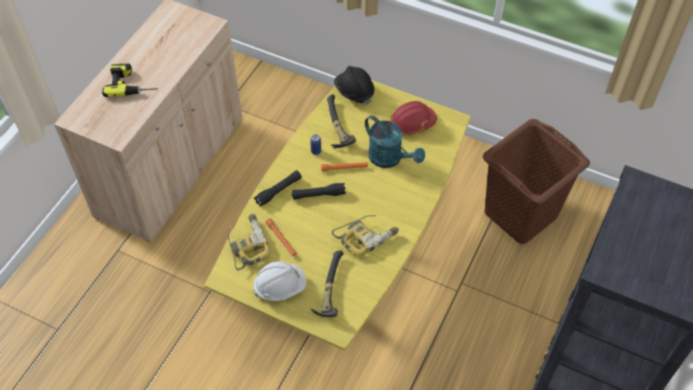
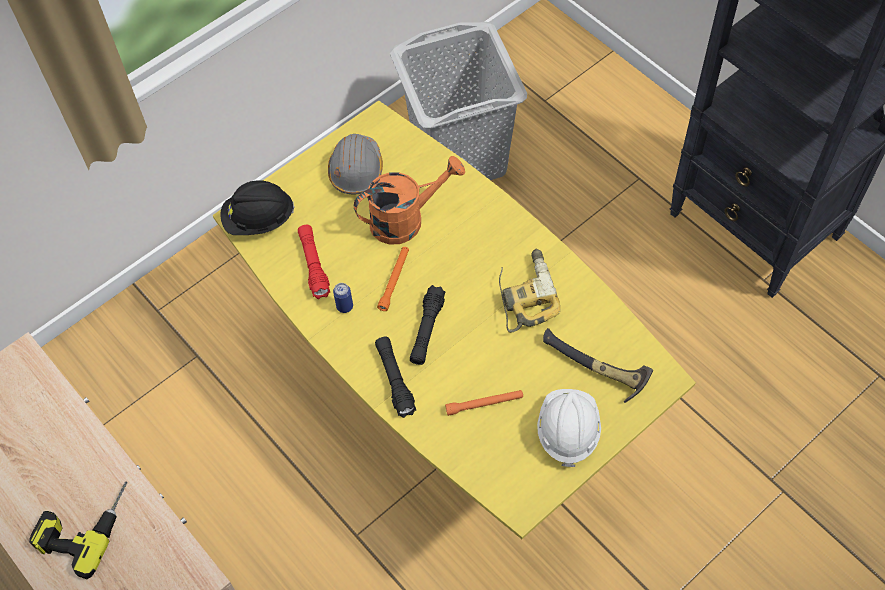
camera: 65 degrees left, 5 degrees up
(247, 244) = (474, 454): power drill -> none
(336, 127) = (314, 265): hammer -> red flashlight
(390, 159) = (406, 219): turquoise watering can -> orange watering can
(412, 123) = (356, 170): red hard hat -> grey hard hat
(521, 214) = (460, 156): brown laundry basket -> grey laundry basket

